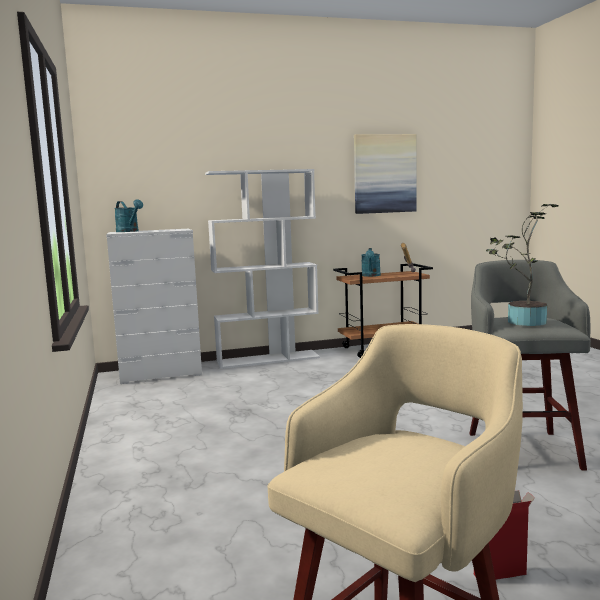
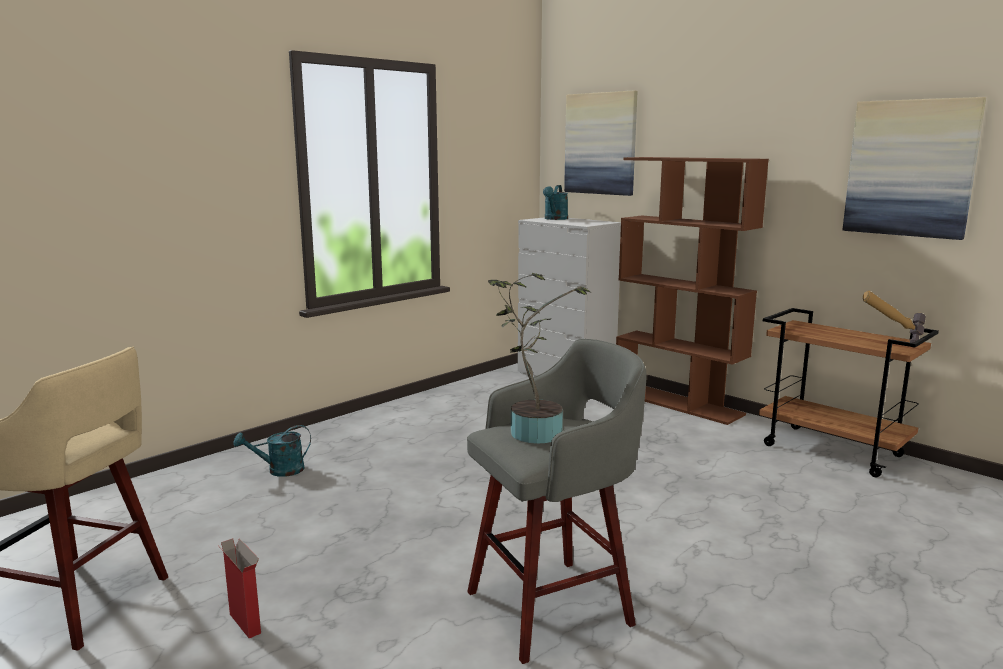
camera: 60 degrees right, 5 degrees up
(153, 163) = (600, 144): none -> picture
(268, 359) = (678, 403): white bookcase -> brown bookcase
(371, 275) = (828, 332): turquoise watering can -> turquoise watering can (279, 471)

